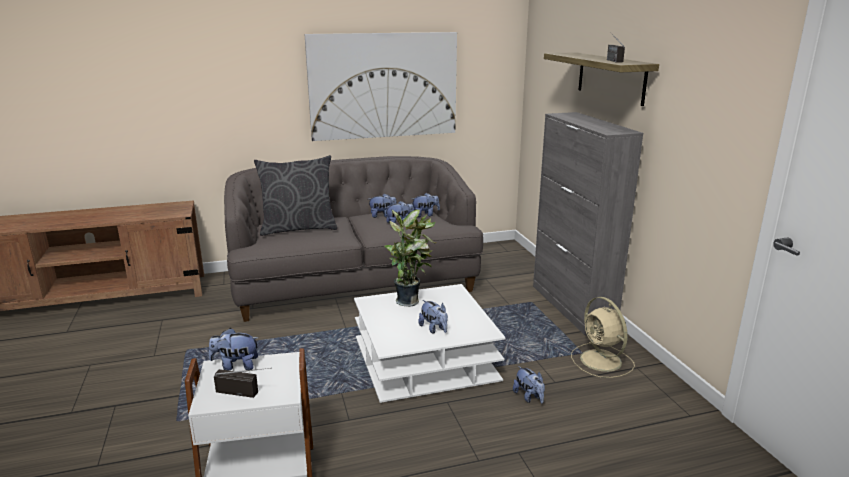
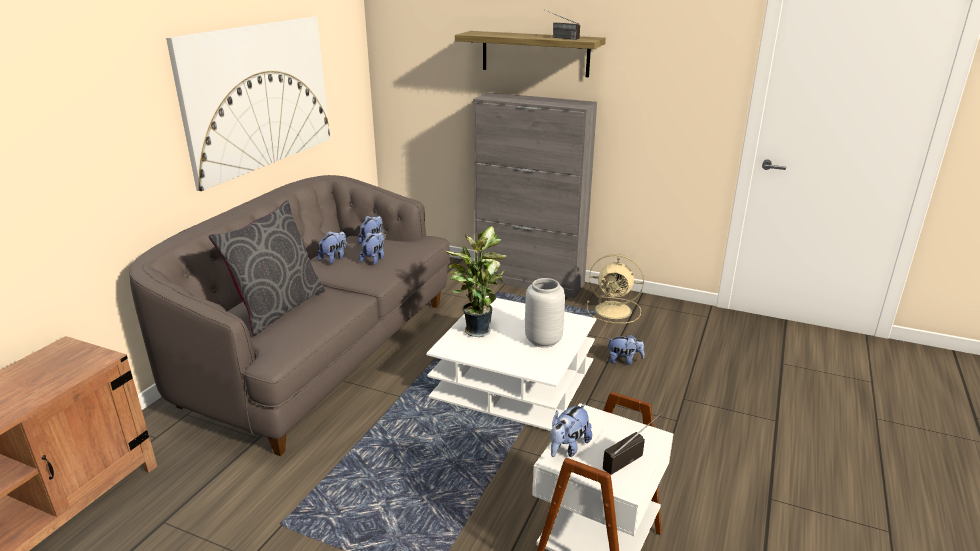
camera: 50 degrees left, 5 degrees up
(434, 329) = (544, 340): plush toy -> grey vase

